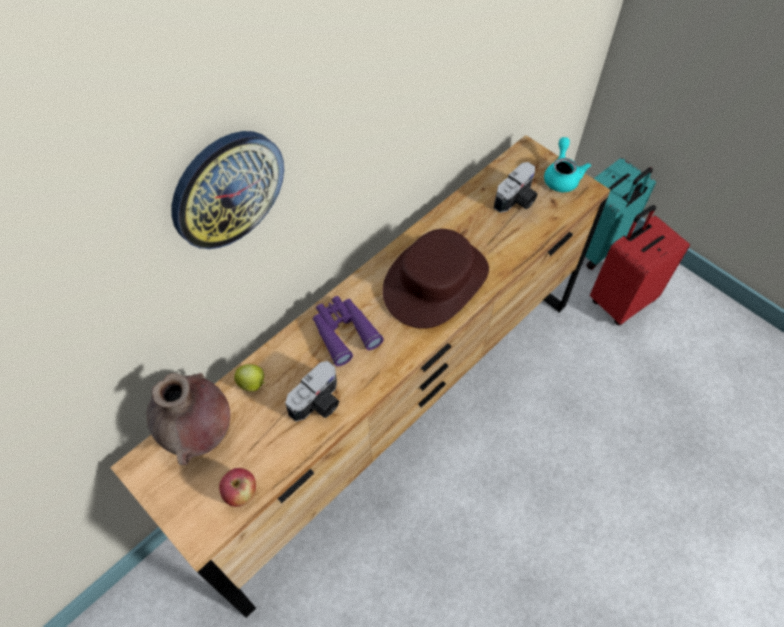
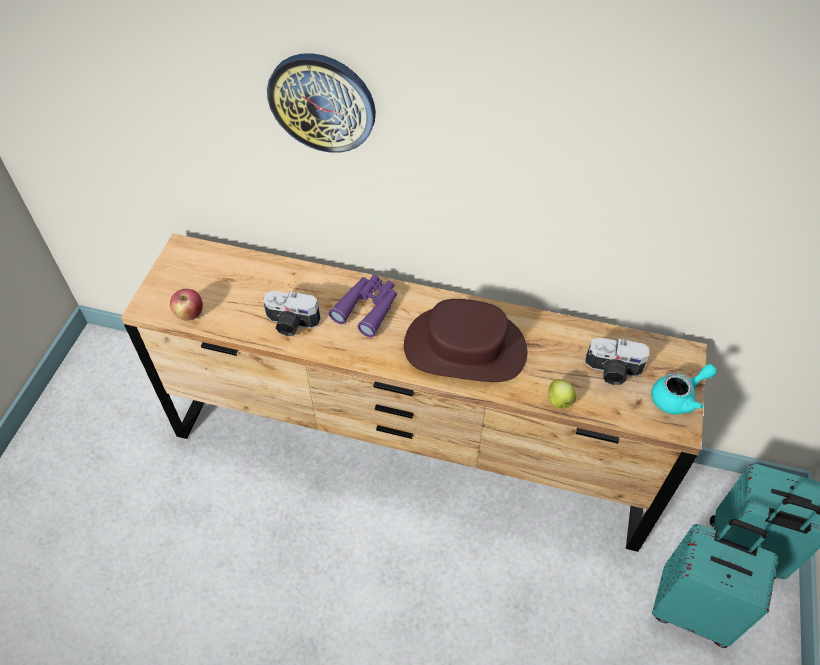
camera: 60 degrees right, 5 degrees down
(200, 434) = (224, 267): brown vase -> none
(253, 384) = (284, 275): apple -> apple (560, 402)
(621, 300) = (692, 608): red suitcase -> turquoise suitcase

